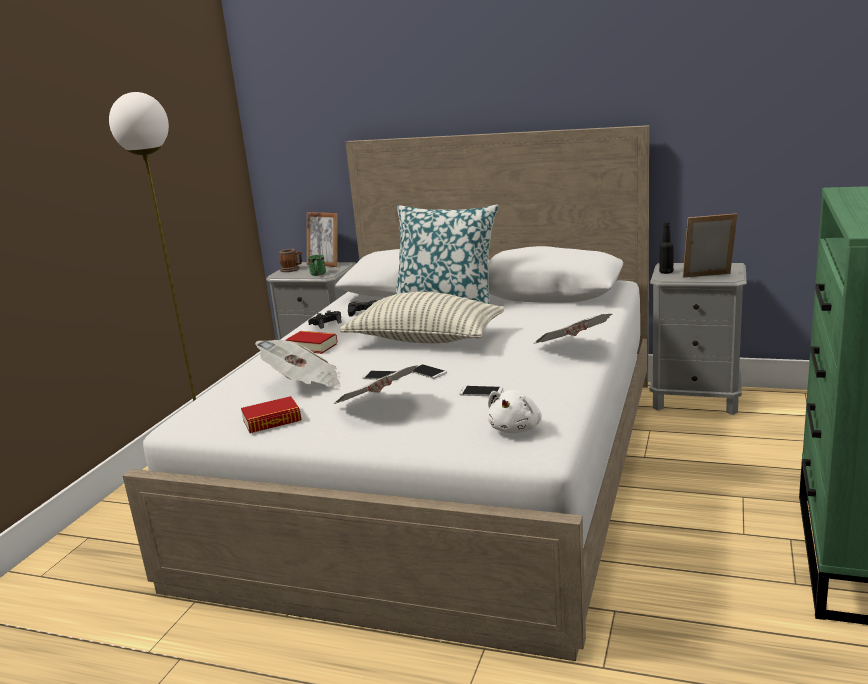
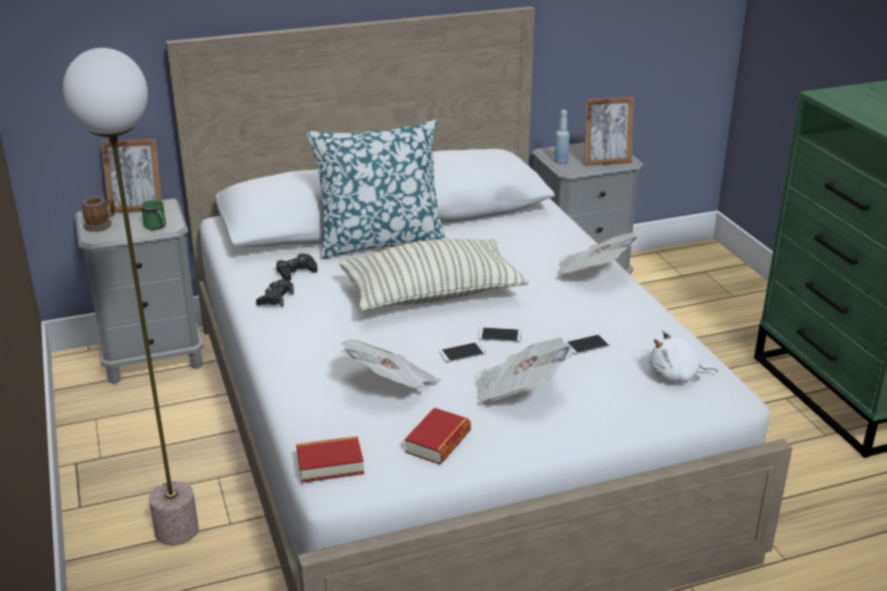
camera: 40 degrees left, 10 degrees up
(312, 347) = (315, 335): book -> book (330, 464)
(516, 428) = (676, 376): white plush toy -> white plush toy turned 105 degrees clockwise
(666, 272) = (560, 161): black bottle -> blue bottle
(708, 277) = (606, 161): picture frame -> picture frame turned 150 degrees counterclockwise

